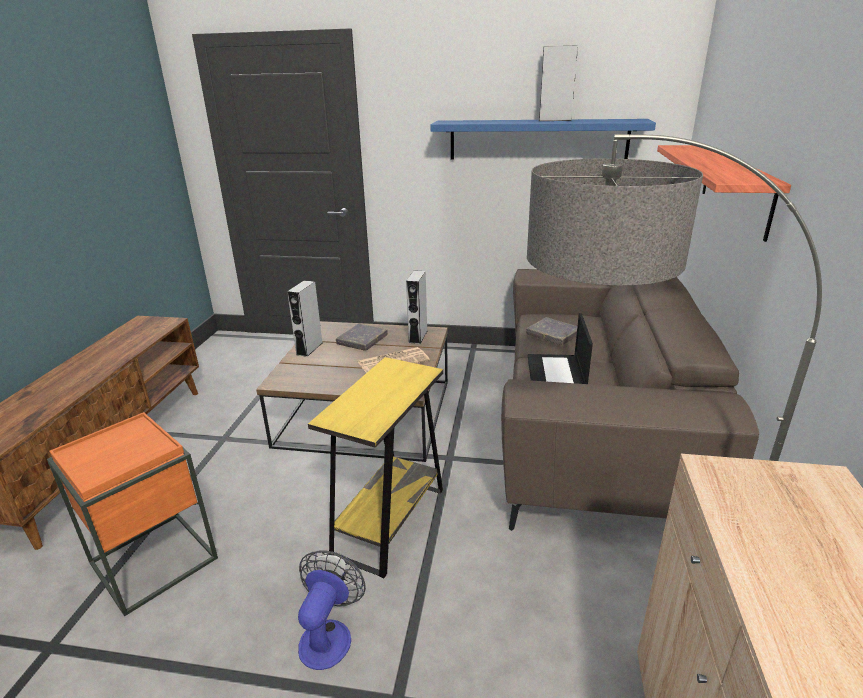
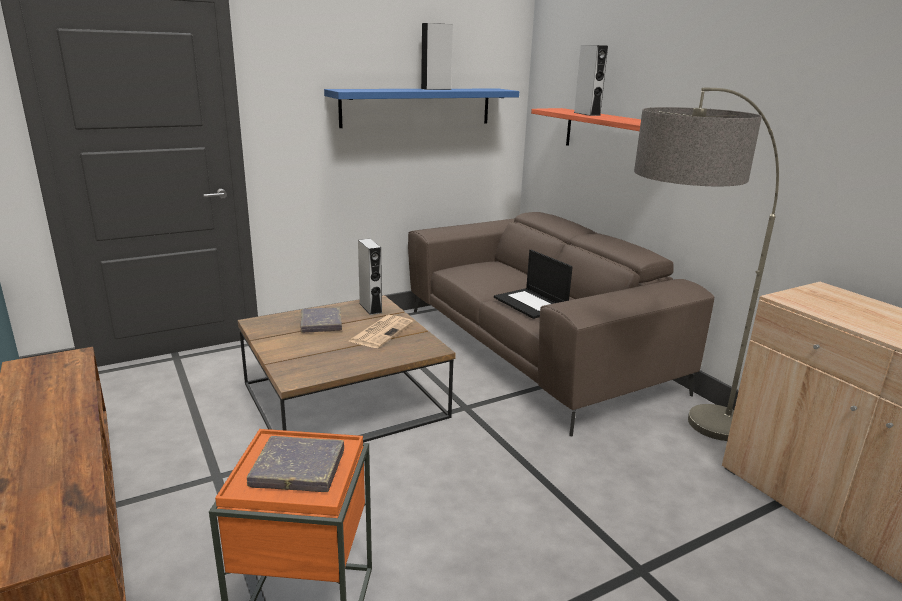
camera: 40 degrees left, 5 degrees down
(309, 348) = (277, 344): grey speaker -> grey speaker (587, 114)
(329, 634) = (544, 562): fan -> none
(390, 521) = (482, 469): yellow side table -> none
(553, 334) = (487, 278): grey book -> grey book (298, 469)

